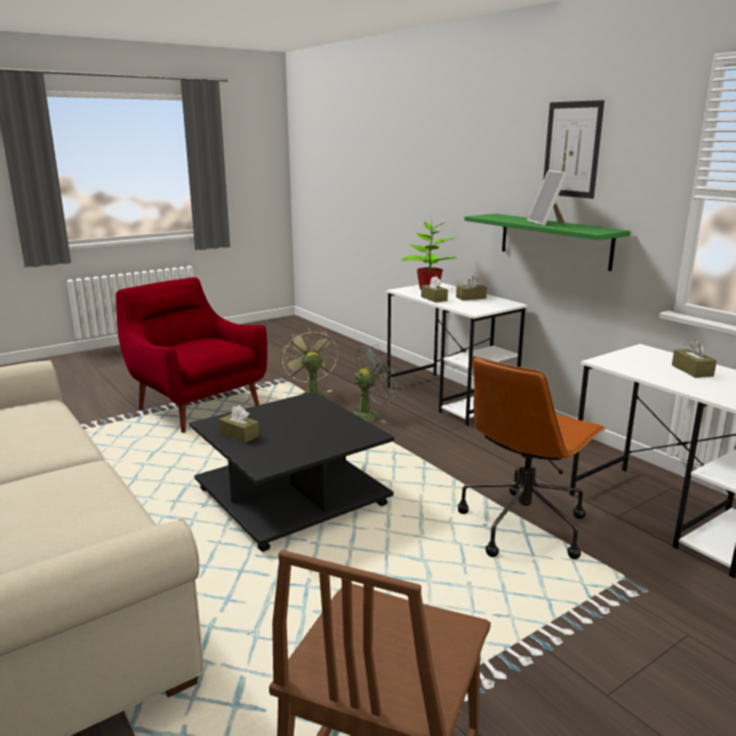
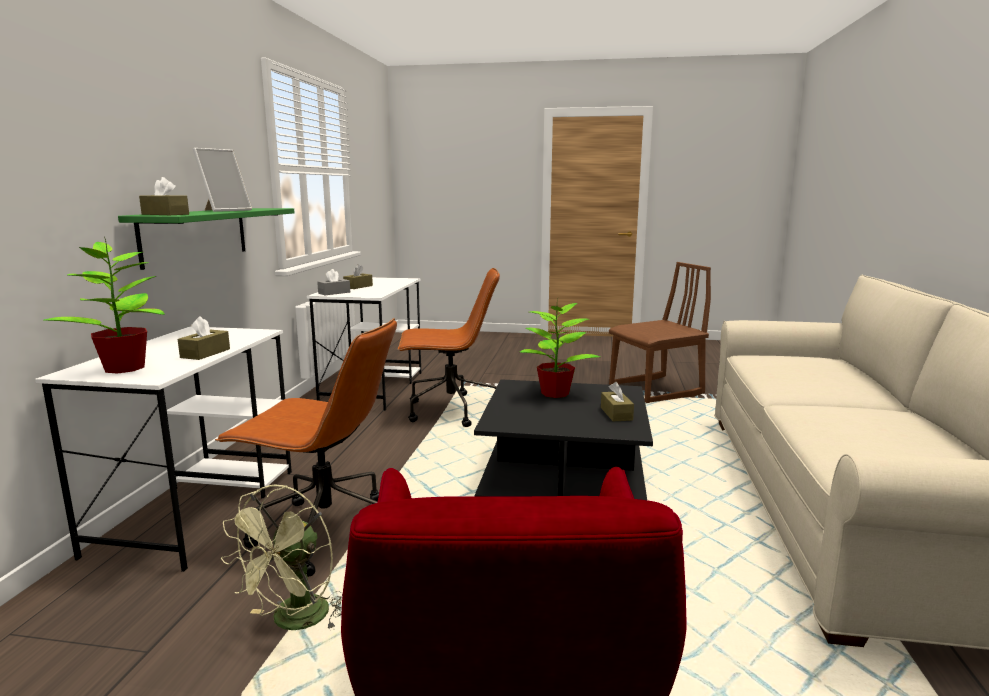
camera: 135 degrees left, 5 degrees down
(318, 438) = (555, 393): none -> potted plant
(370, 414) = (324, 532): grey fan -> brown office chair
(471, 298) = (176, 344): brown tissue box -> brown tissue box (165, 214)
(572, 149) = (191, 124): picture -> none
(647, 354) = (334, 293): none -> grey tissue box

